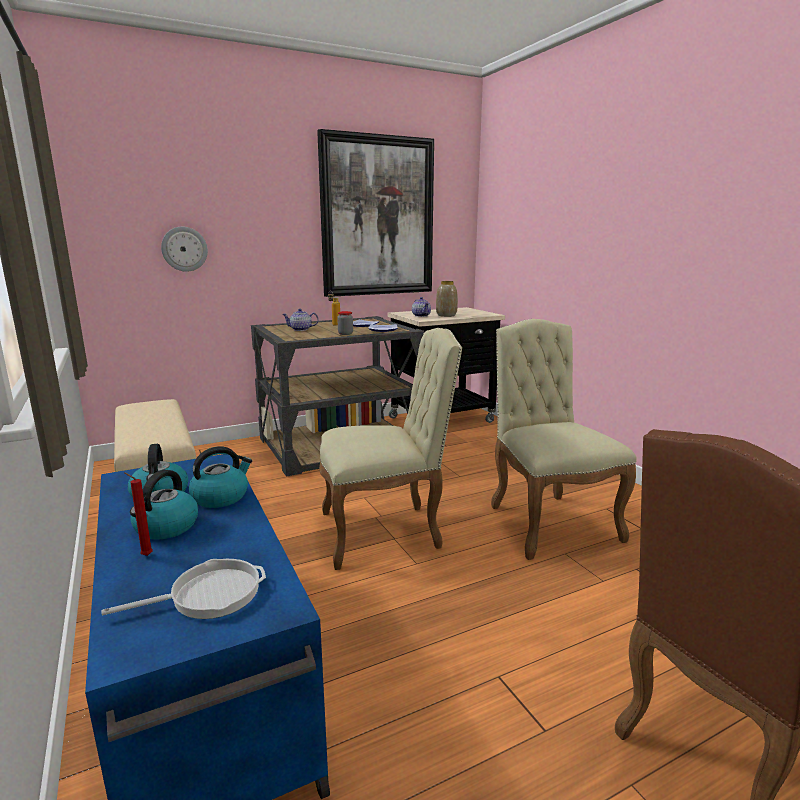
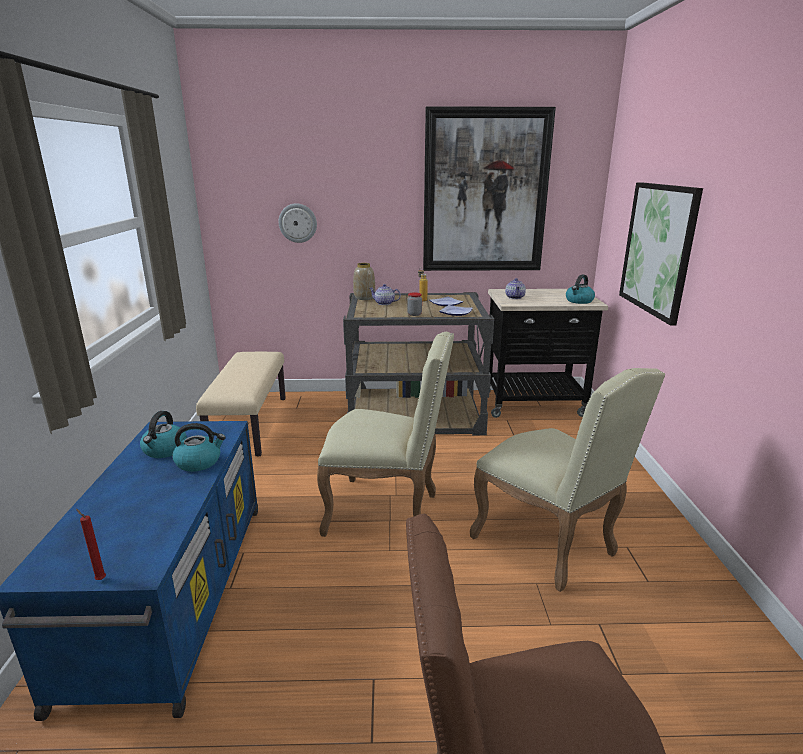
camera: 25 degrees right, 5 degrees up
(145, 555) = (110, 500): red candle -> red candle (99, 579)
(166, 527) = (142, 480): kettle -> kettle (579, 301)
(209, 595) = (114, 545): frying pan -> none
(446, 315) = (541, 299): vase -> vase (364, 298)
(548, 522) = (548, 545): beige chair -> beige chair turned 135 degrees clockwise
(554, 256) = (658, 249): none -> picture

